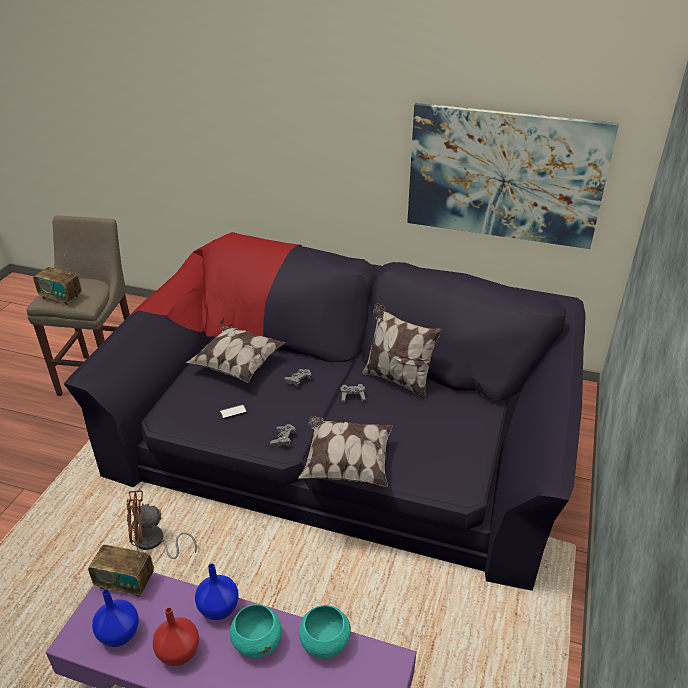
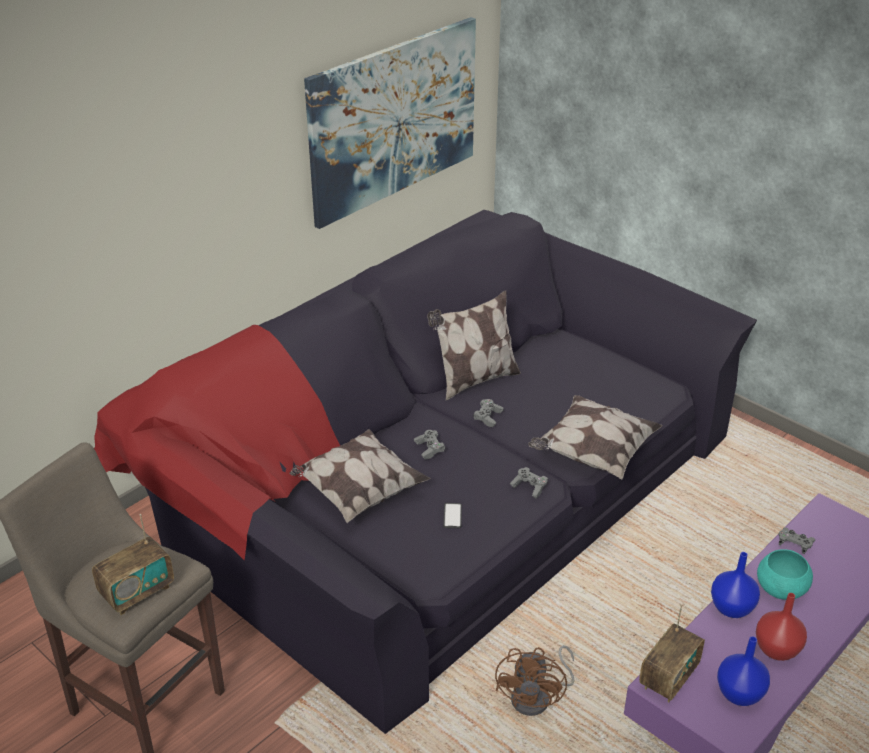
camera: 65 degrees left, 0 degrees up
(324, 642) = (794, 544): turquoise bowl -> grey game controller

